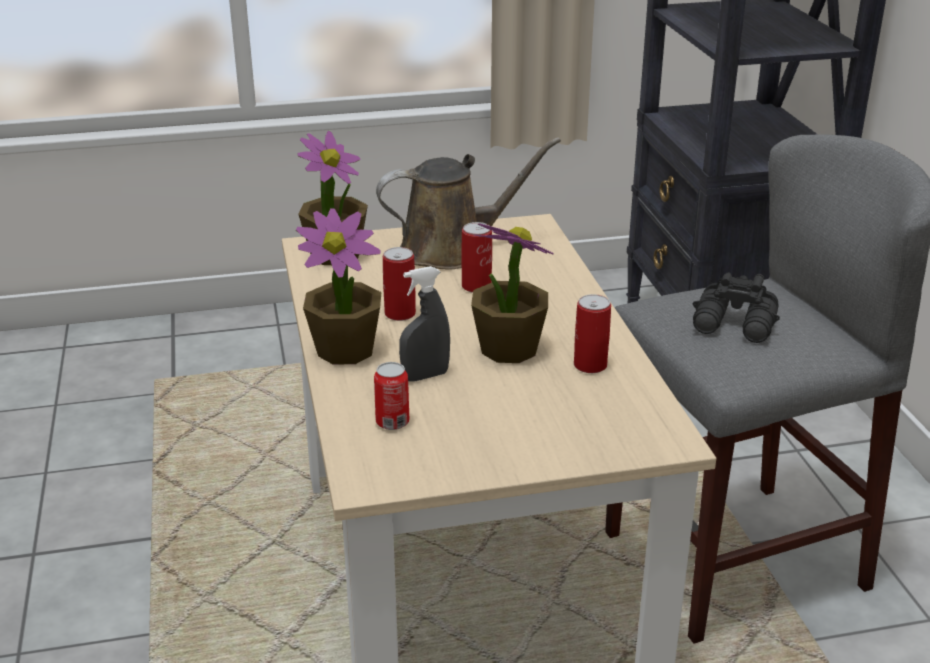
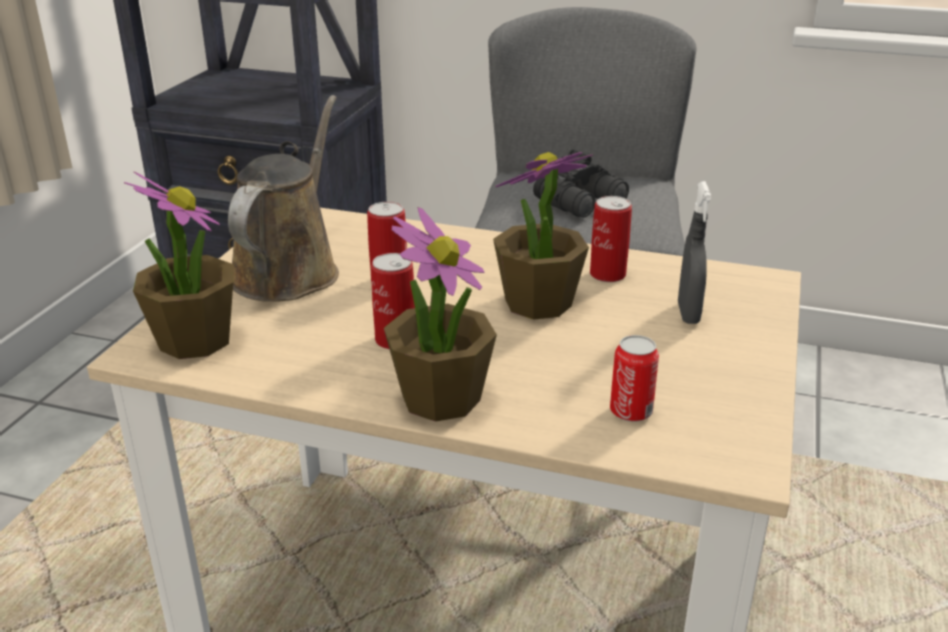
camera: 60 degrees left, 0 degrees up
(425, 376) = (549, 364): grey spray bottle -> grey spray bottle (688, 314)

